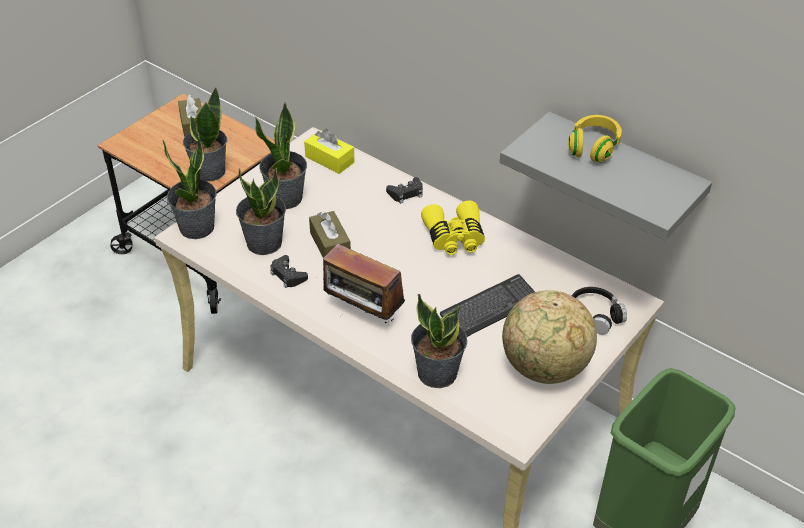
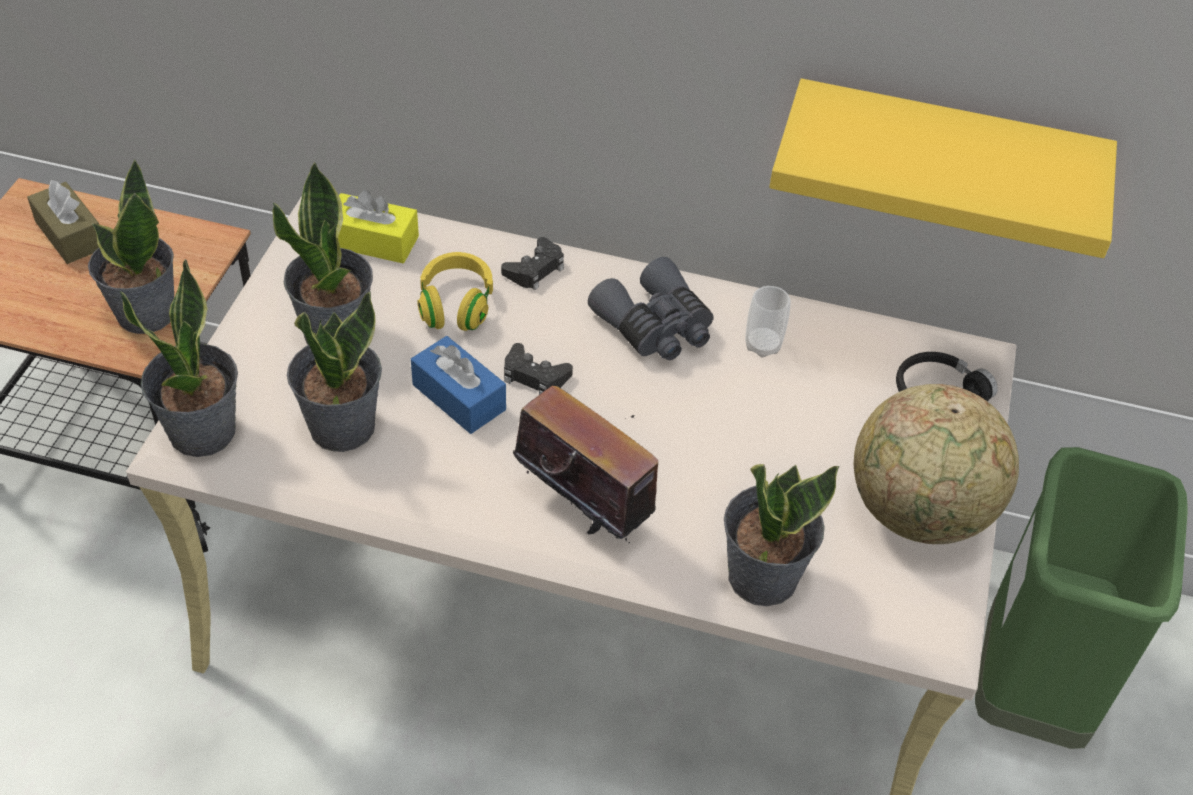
camera: 25 degrees left, 5 degrees up
(288, 275) = (417, 475): black game controller -> black game controller (534, 376)
(330, 245) = (459, 397): brown tissue box -> blue tissue box
(363, 314) = (584, 508): radio -> radio turned 150 degrees counterclockwise
(454, 238) = (656, 327): yellow binoculars -> grey binoculars
(490, 308) = (779, 435): keyboard -> none
(508, 262) = (762, 345): none -> cup
(593, 148) = (910, 126): yellow headphones -> yellow headphones (456, 305)
(622, 173) = (942, 156): grey shelf -> yellow shelf

